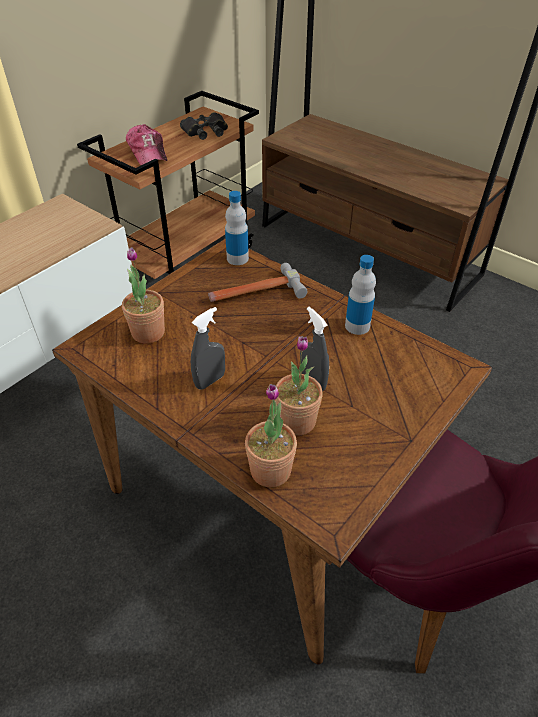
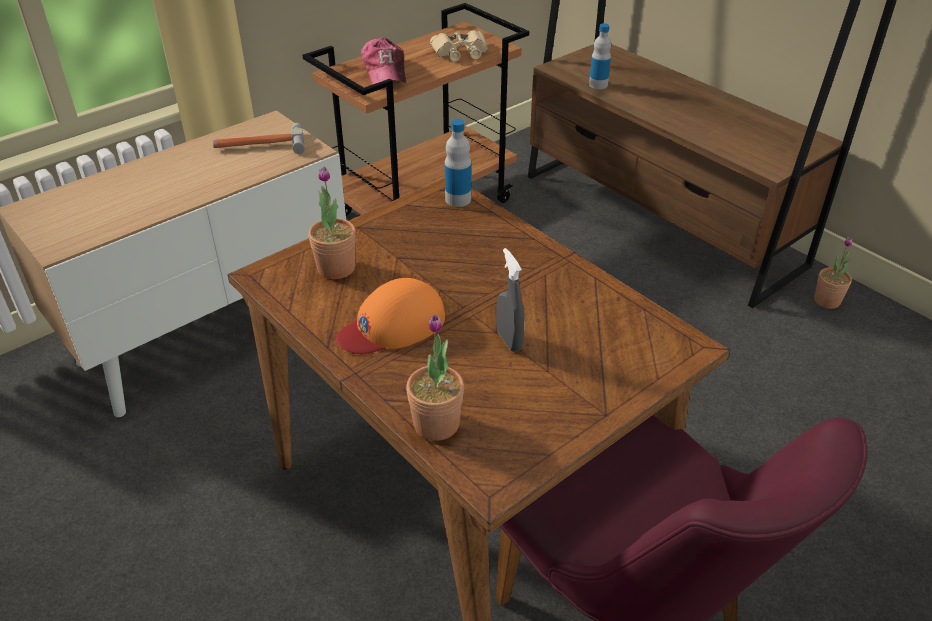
camera: 10 degrees right, 5 degrees down
(205, 131) = (460, 52): black binoculars -> beige binoculars
(210, 380) = (392, 325): grey spray bottle -> orange cap
(255, 293) = (468, 239): hammer -> hammer (259, 146)
(296, 421) = (479, 378): potted plant -> potted plant (827, 301)
(357, 326) = (579, 287): bottle -> bottle (598, 85)

